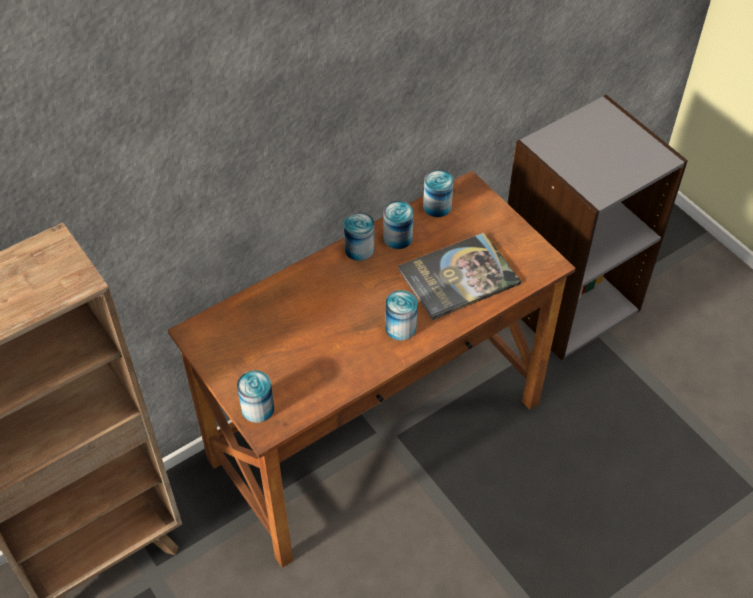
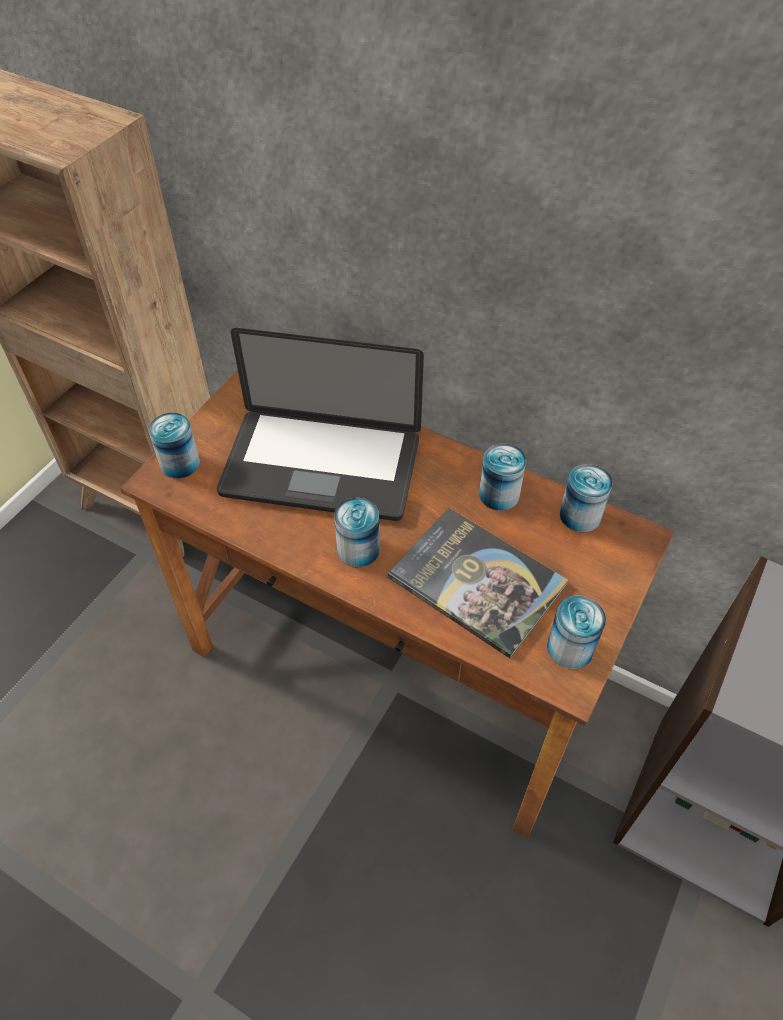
camera: 65 degrees right, 0 degrees up
(315, 323) = (321, 467): none -> laptop
(359, 249) = (456, 465): can -> can (570, 648)

